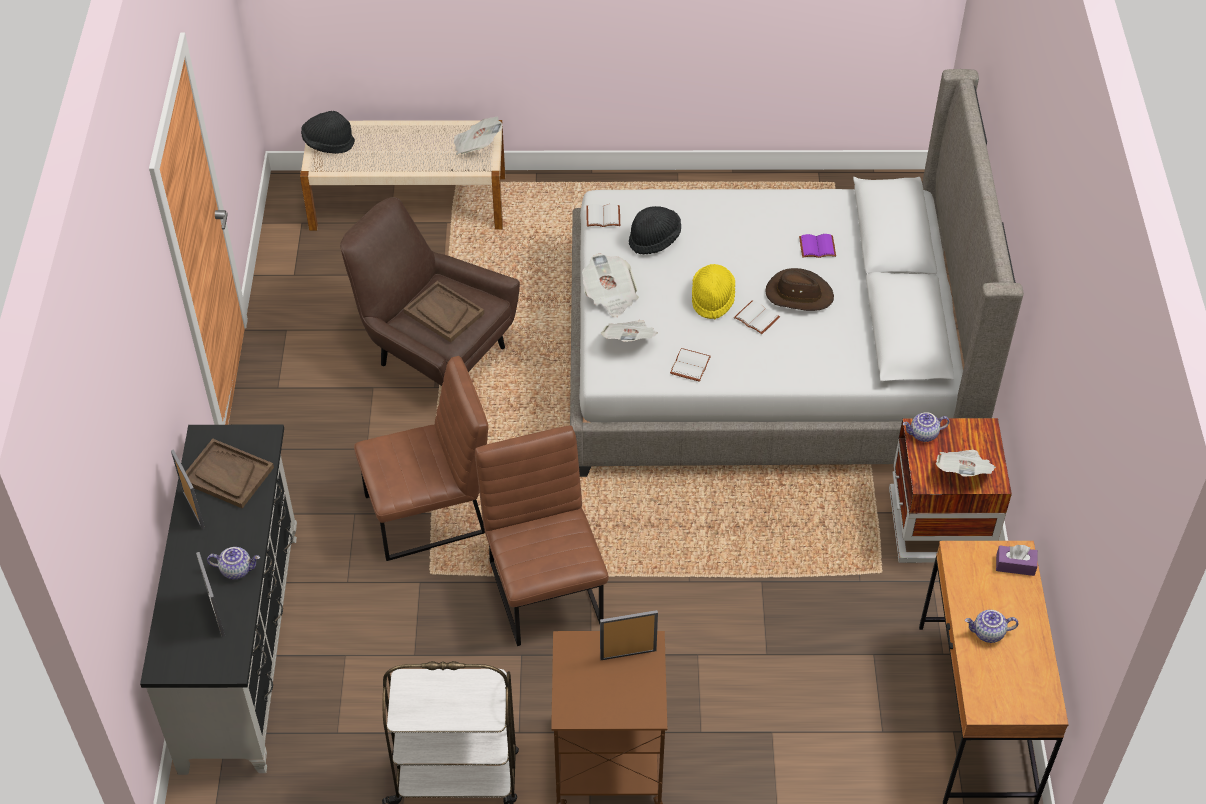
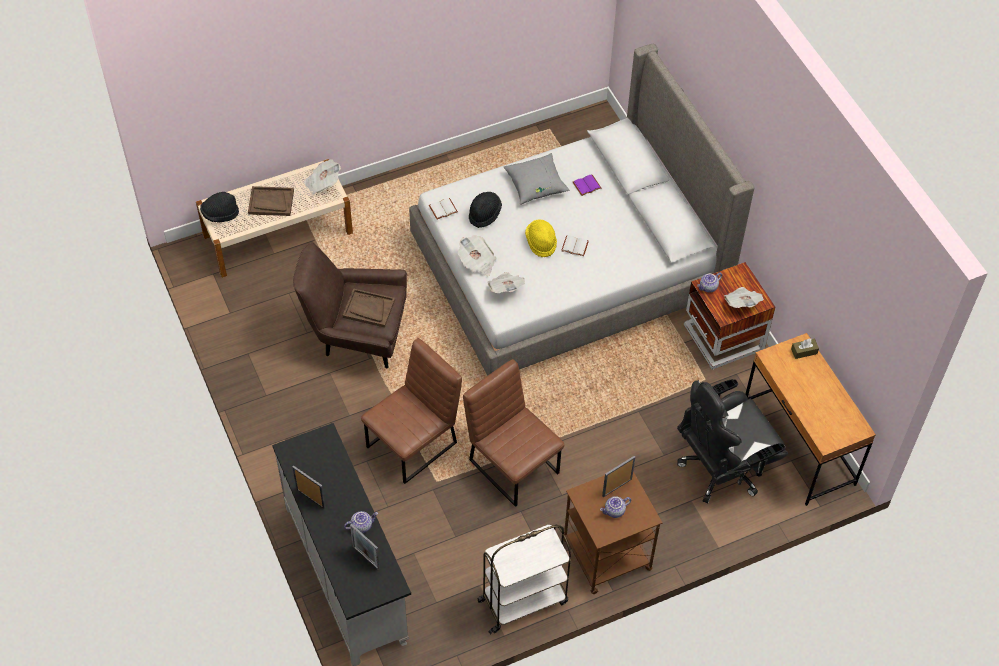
camera: 25 degrees left, 5 degrees up
(227, 475) = (318, 468): brown tray -> brown tray (271, 202)
(689, 365) = (550, 291): white book -> none
(746, 225) = (535, 185): none -> grey pillow
(798, 294) = (592, 221): brown hat -> none
(848, 703) = (725, 466): none -> black office chair
(988, 633) = (809, 398): teapot -> teapot (614, 511)
(1015, 565) = (804, 351): purple tissue box -> brown tissue box

